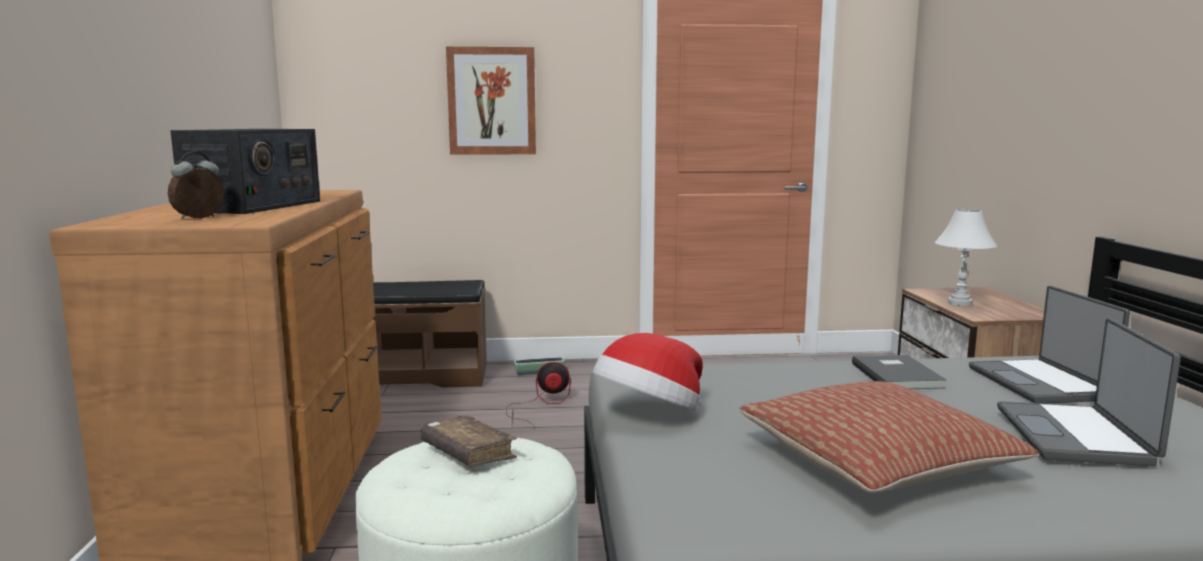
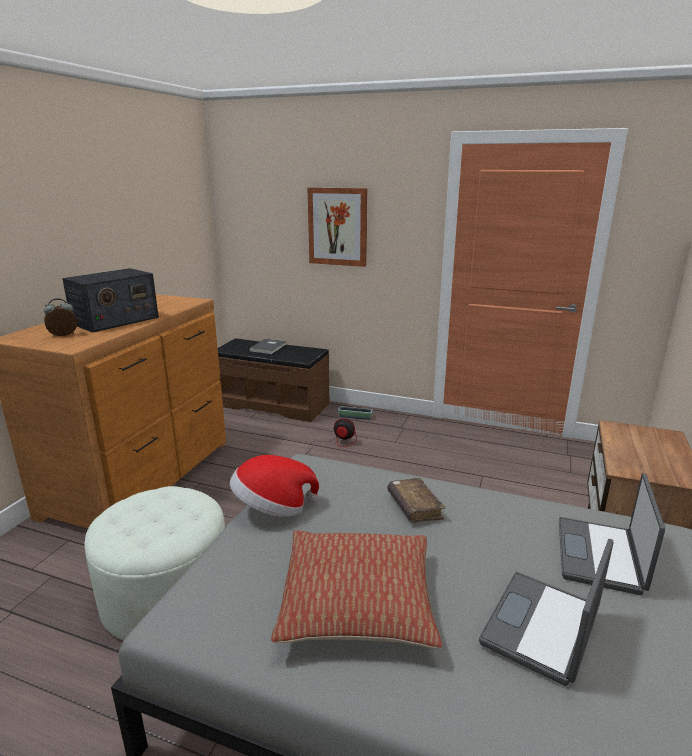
camera: 25 degrees right, 10 degrees up
(468, 453) = (165, 506): brown book -> brown book (414, 507)
(898, 375) = (489, 514): grey book -> grey book (269, 347)
(959, 303) = (625, 449): white table lamp -> none

